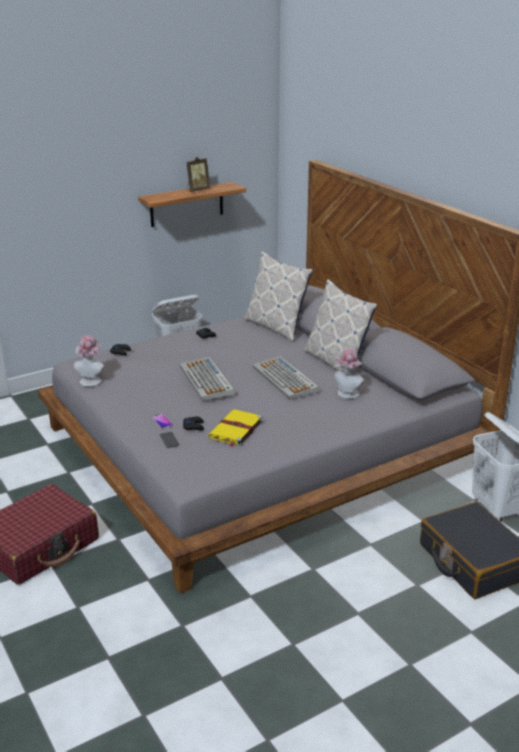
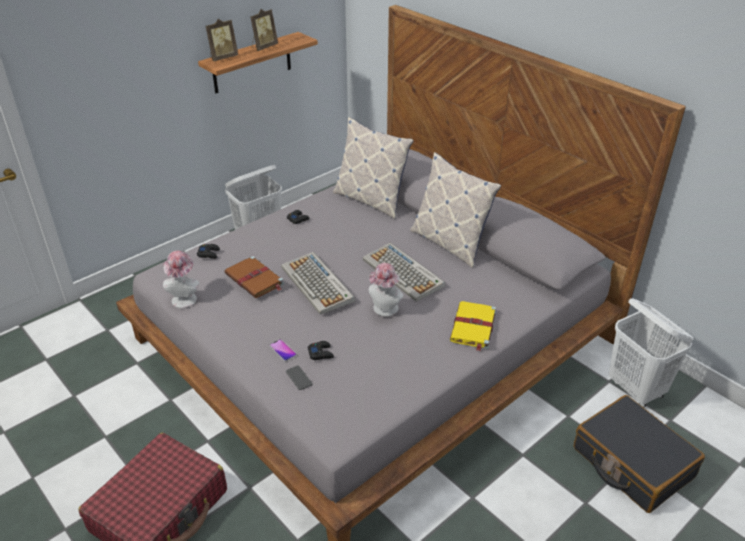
camera: 10 degrees left, 10 degrees up
(154, 372) = (255, 279): none -> brown book
(159, 195) = (222, 58): none -> picture frame
(235, 430) = (369, 353): yellow book -> yellow book (473, 327)
(347, 394) = (474, 287): hat -> hat (384, 310)

